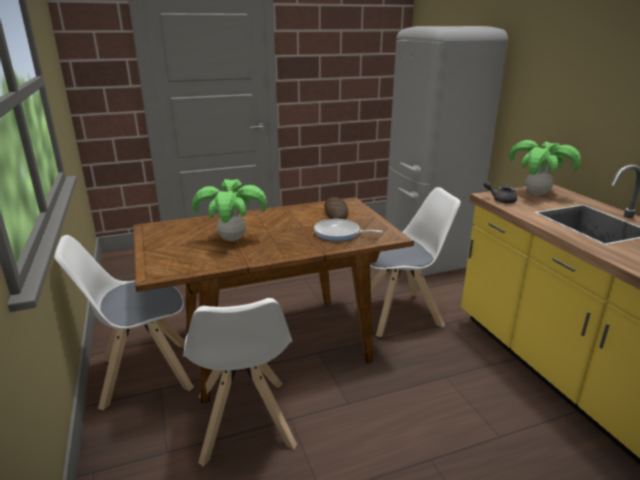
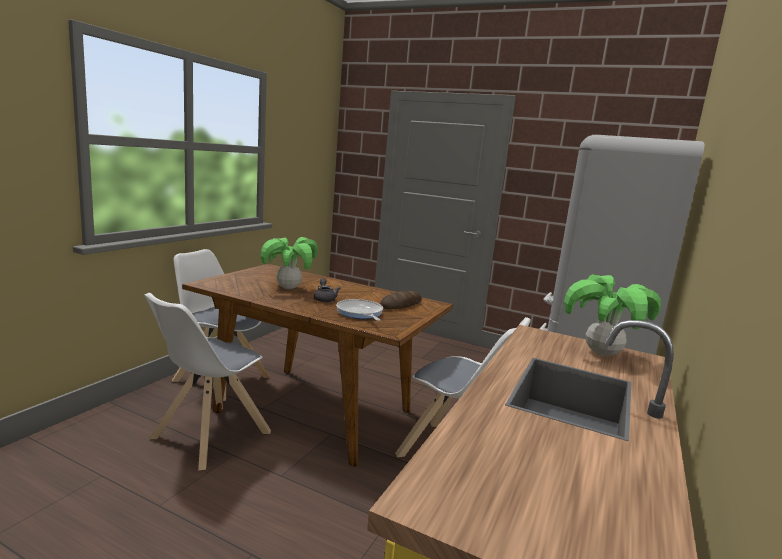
camera: 45 degrees right, 10 degrees down
(500, 200) = (533, 338): grey teapot -> grey teapot (324, 299)

